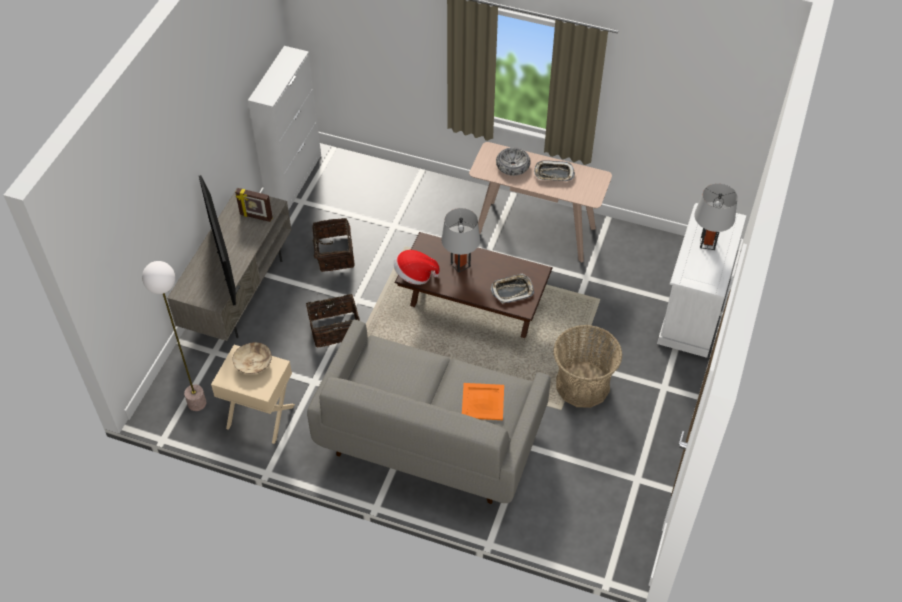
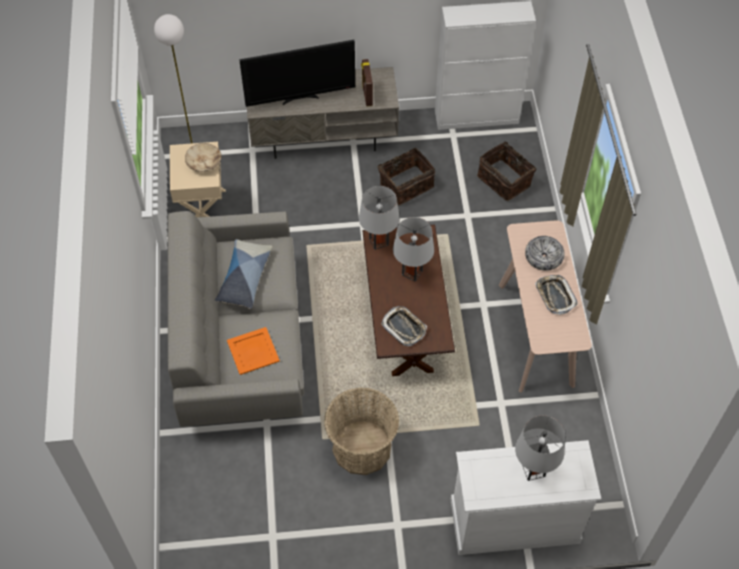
camera: 65 degrees right, 5 degrees up
(225, 265) = (300, 98): television -> television turned 150 degrees counterclockwise
(334, 328) = (321, 221): basket -> basket (505, 180)
(400, 382) = (244, 278): none -> pillow
(415, 275) = (378, 242): hat -> grey table lamp

